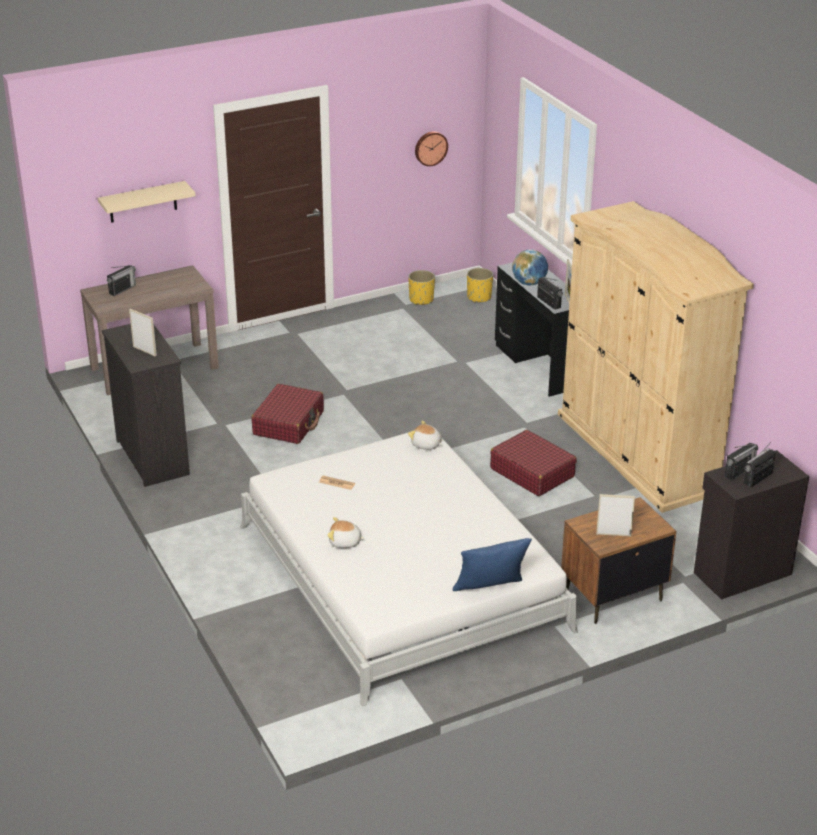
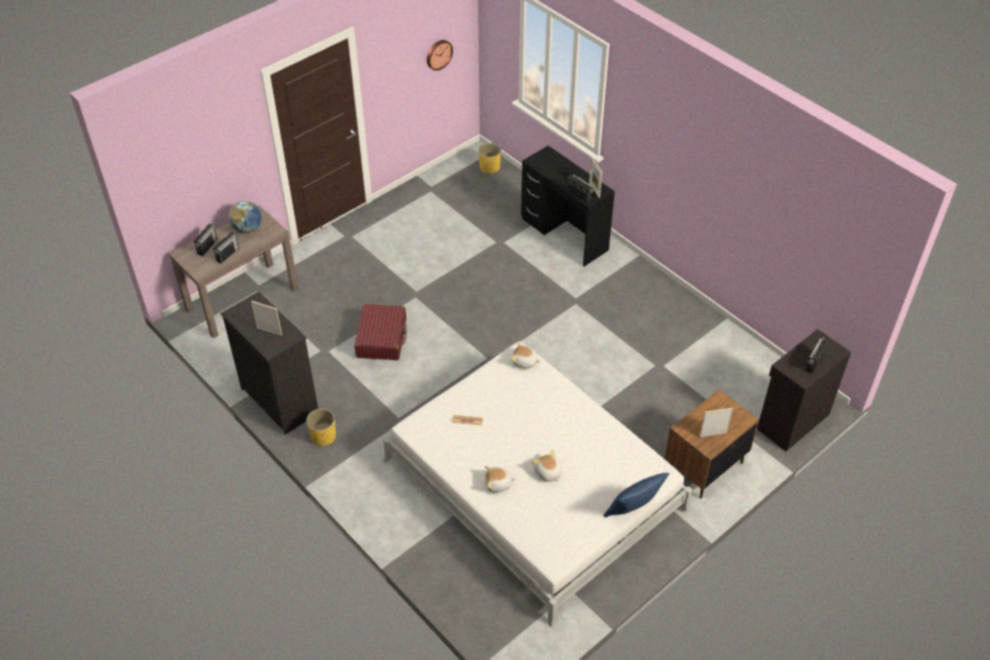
camera: 15 degrees left, 15 degrees up
(142, 202) = (211, 167): beige shelf -> none
(406, 542) = (548, 473): none -> plush toy
(421, 300) = (443, 179): yellow planter -> yellow planter (323, 436)
(529, 283) = (556, 176): globe -> globe (247, 228)
(532, 472) = (598, 351): red suitcase -> none
(638, 452) = (673, 312): beige wardrobe -> none
(739, 472) = (797, 359): radio -> radio (228, 254)

